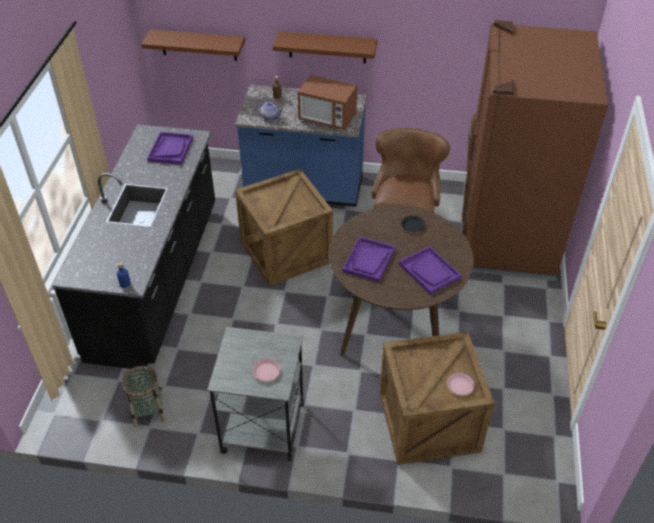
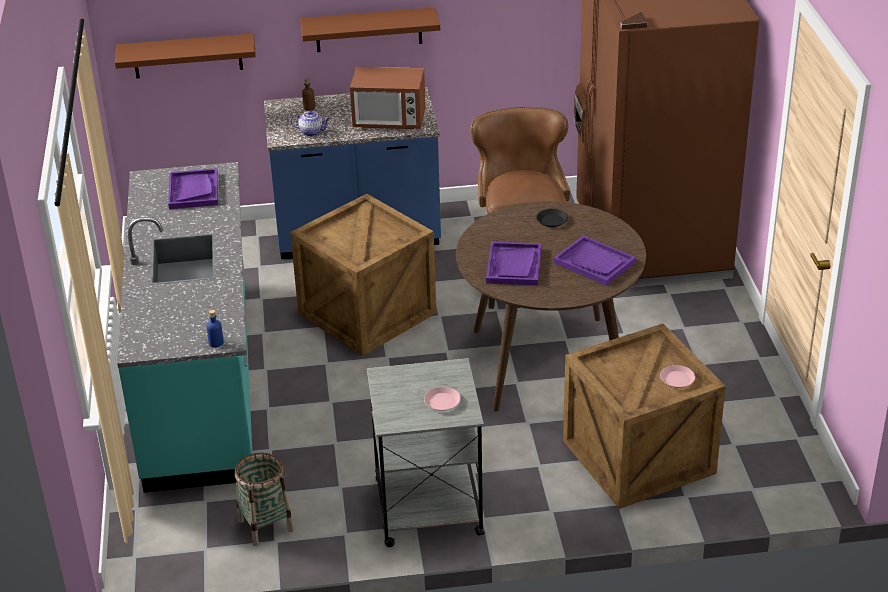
camera: 15 degrees left, 10 degrees down
(157, 279) = (201, 379): black counter -> turquoise counter

